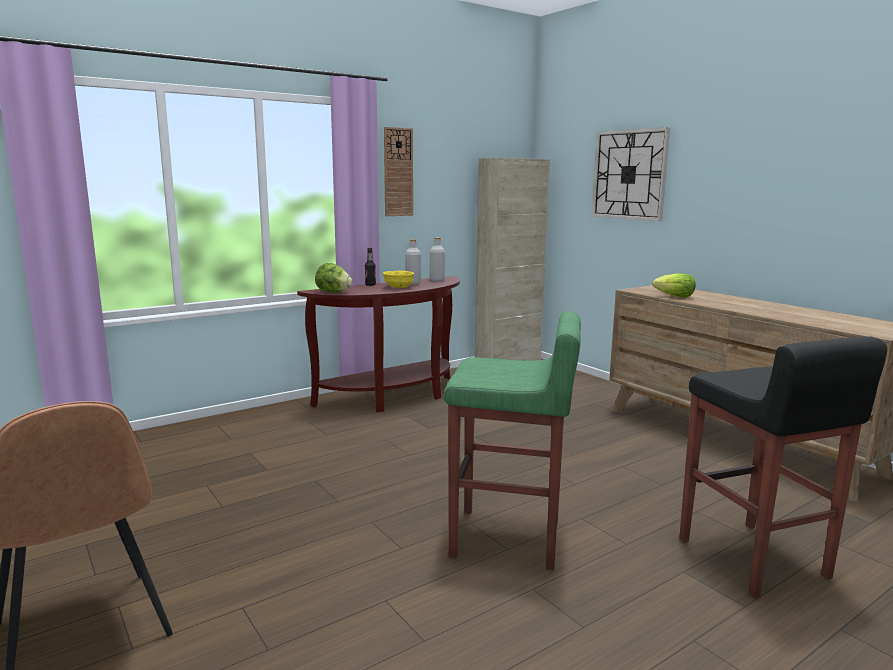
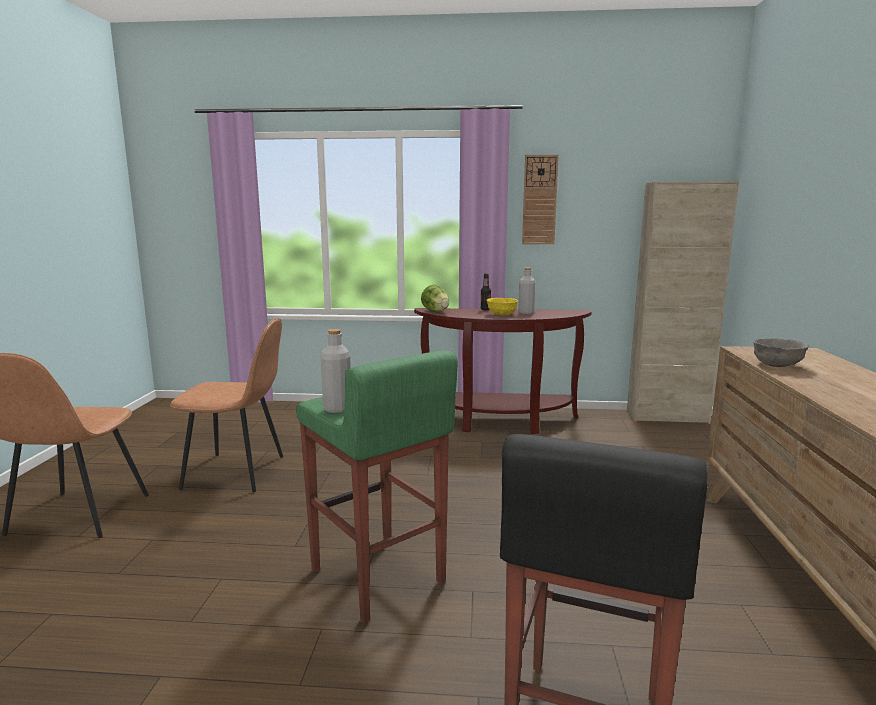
camera: 40 degrees right, 0 degrees up
(213, 515) = (237, 472): none -> brown chair
(437, 280) = (559, 312): grey bottle -> grey bottle (337, 409)
(629, 174) = (808, 197): wall clock -> none
(675, 296) = (777, 365): lettuce -> grey bowl

